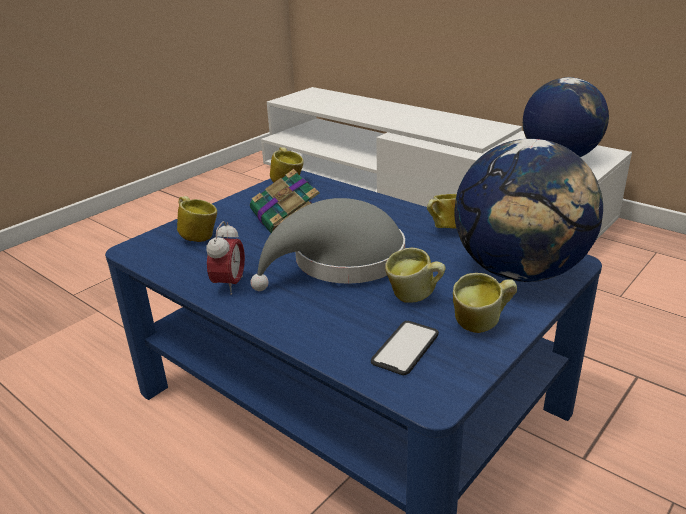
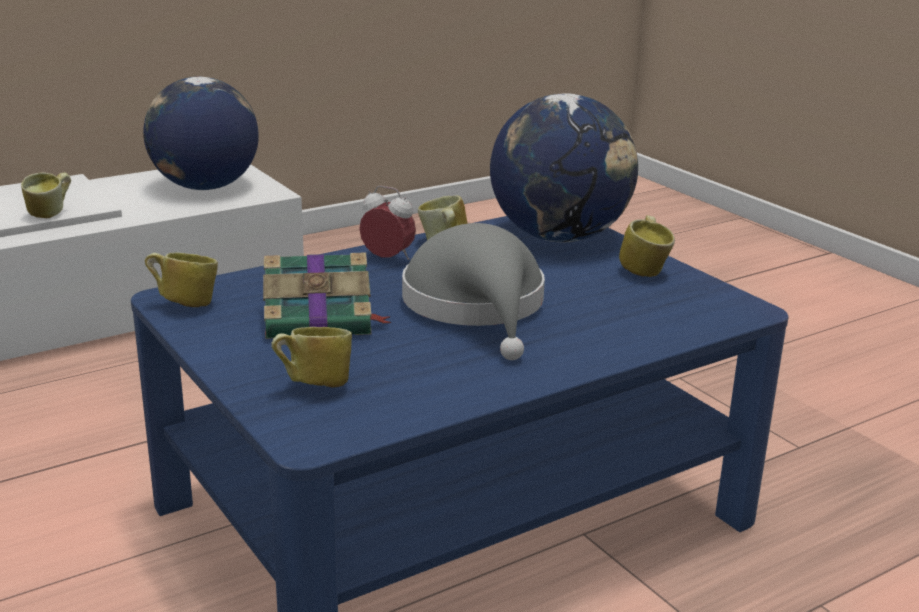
camera: 75 degrees left, 5 degrees down
(229, 285) = (486, 376): alarm clock -> alarm clock (388, 259)
(405, 348) = (670, 306): phone -> none
(414, 298) = (581, 286): mug -> mug (50, 214)

